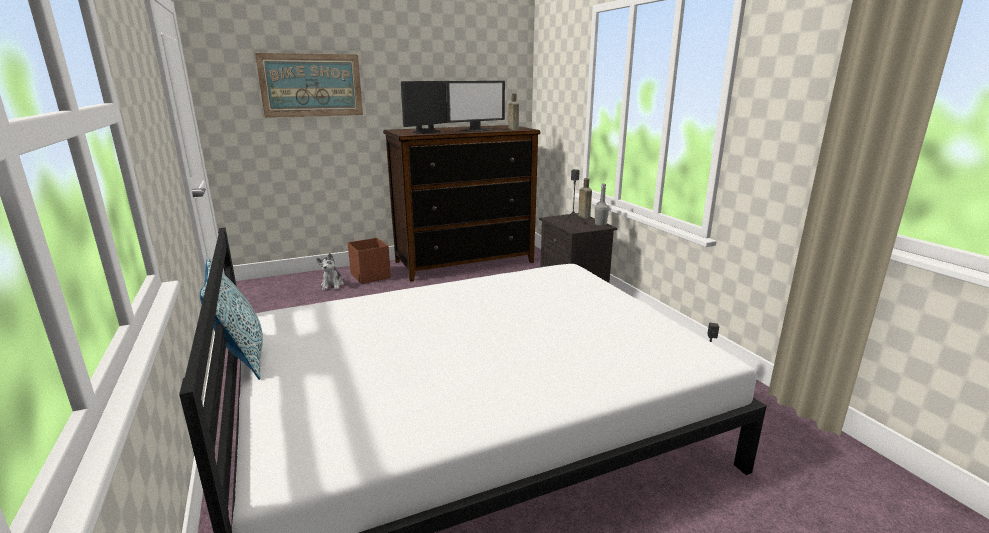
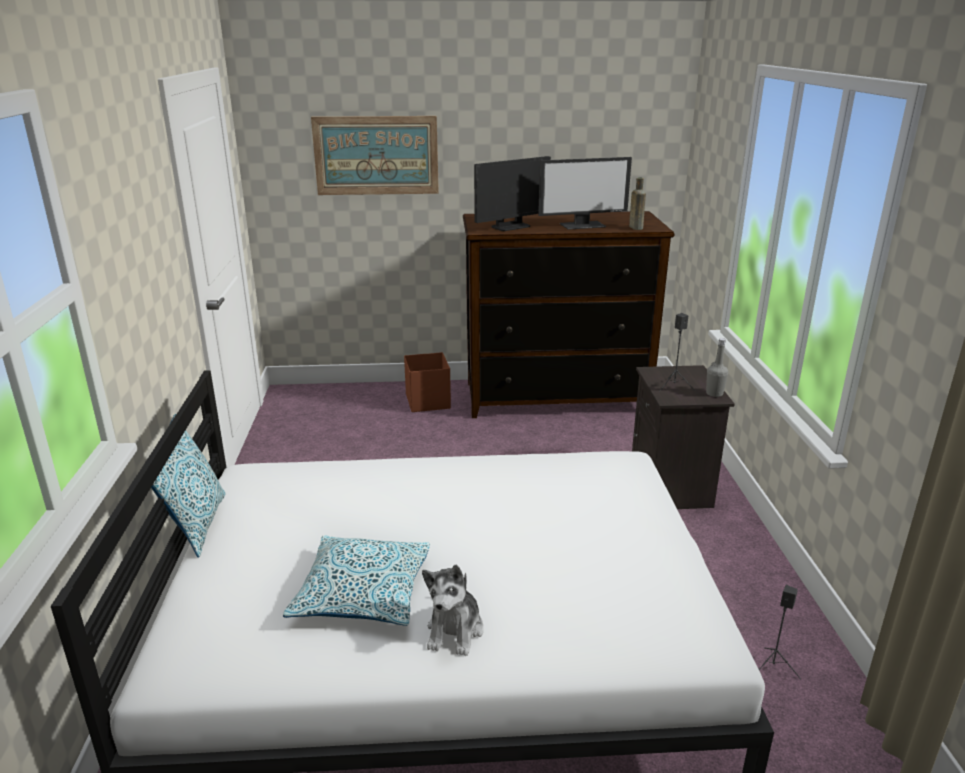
camera: 20 degrees right, 5 degrees up
(332, 285) = (377, 408): plush toy -> plush toy (455, 631)
(431, 375) = (363, 593): none -> pillow
(583, 216) = (700, 374): brown bottle -> none

